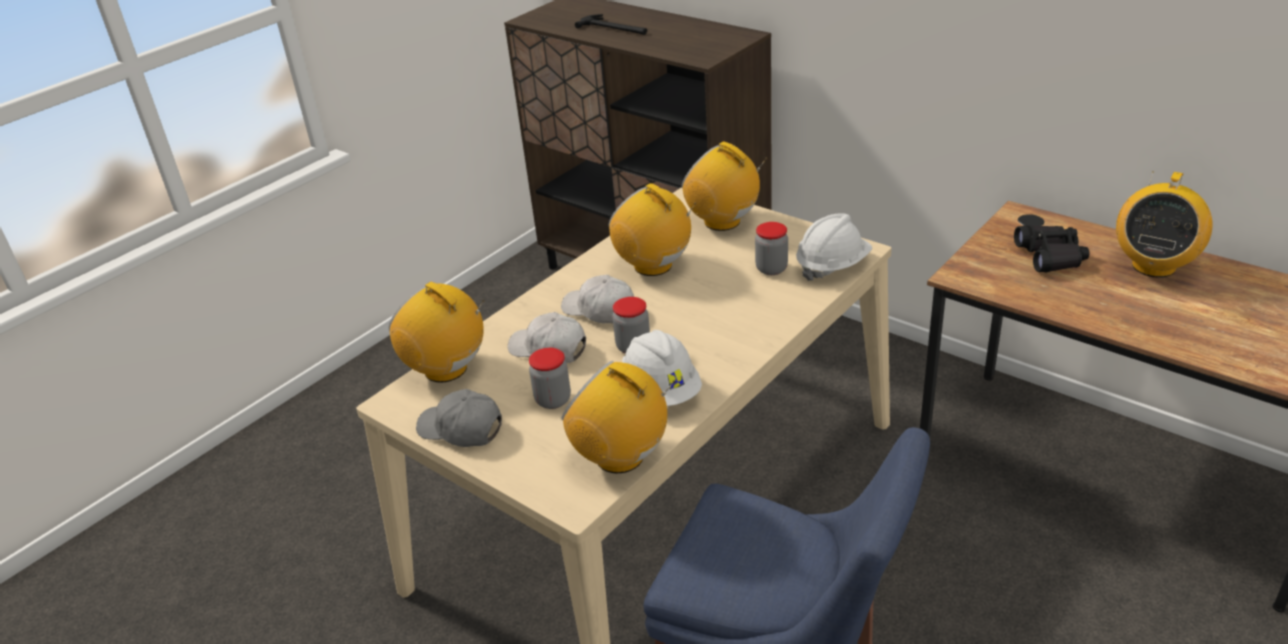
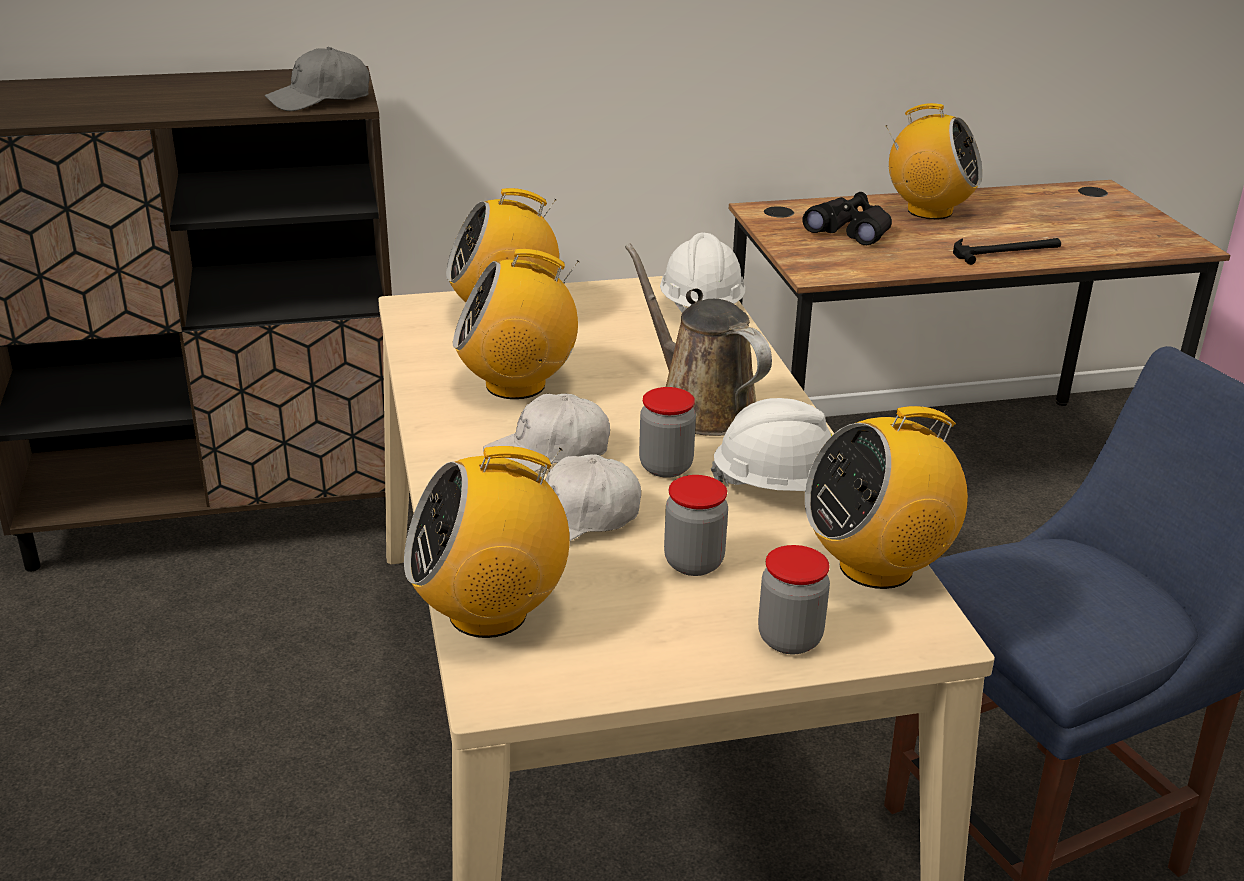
camera: 55 degrees left, 5 degrees down
(461, 429) = (655, 657): grey cap -> grey cap (320, 99)
(614, 28) = (129, 102): hammer -> hammer (1006, 251)
(712, 325) = (700, 407): none -> brown watering can
(771, 269) = (649, 334): jar -> jar (789, 639)
(1153, 266) = (928, 211): radio -> radio turned 45 degrees counterclockwise

